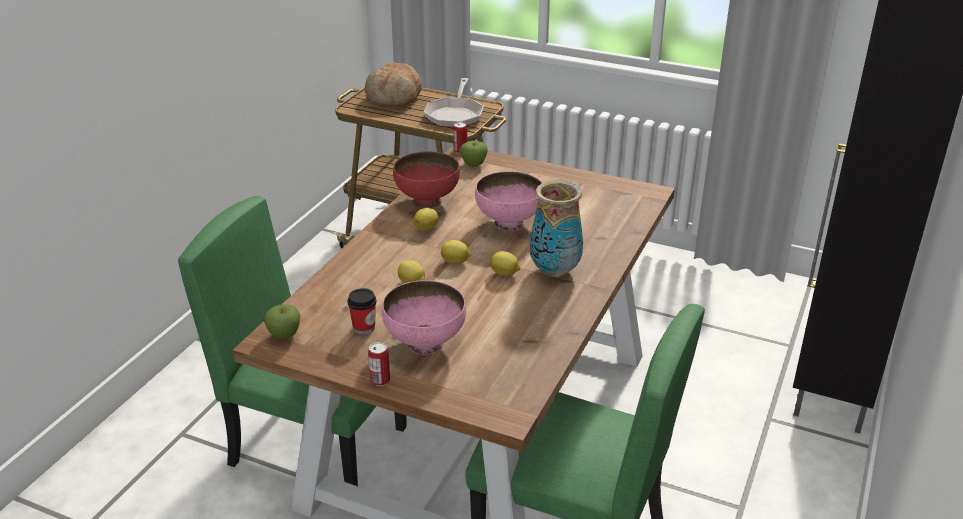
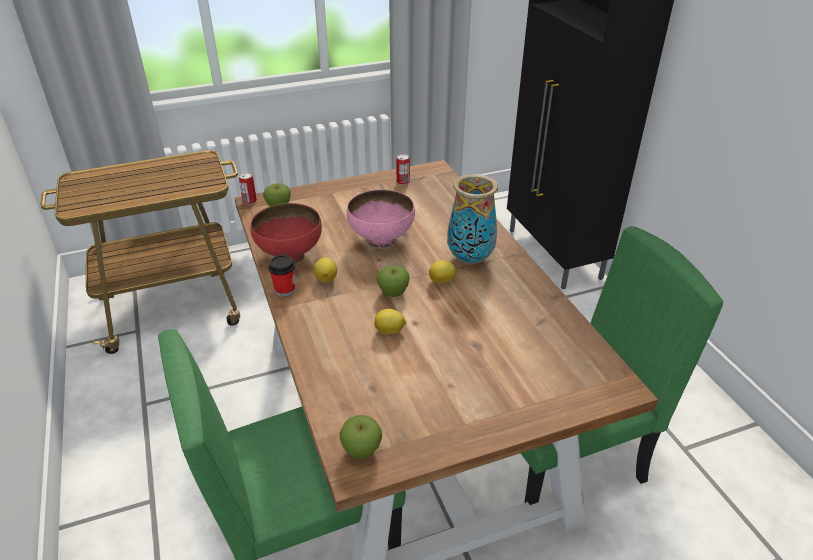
camera: 45 degrees left, 5 degrees up
(364, 328) = (415, 394): cup -> cup (285, 290)
(380, 380) = (501, 429): can -> can (403, 182)
(394, 97) = (104, 182): bread -> none
(424, 344) = (480, 375): pink bowl -> none
(455, 115) = (185, 175): frying pan -> none
(455, 262) = (393, 293): lemon -> apple

